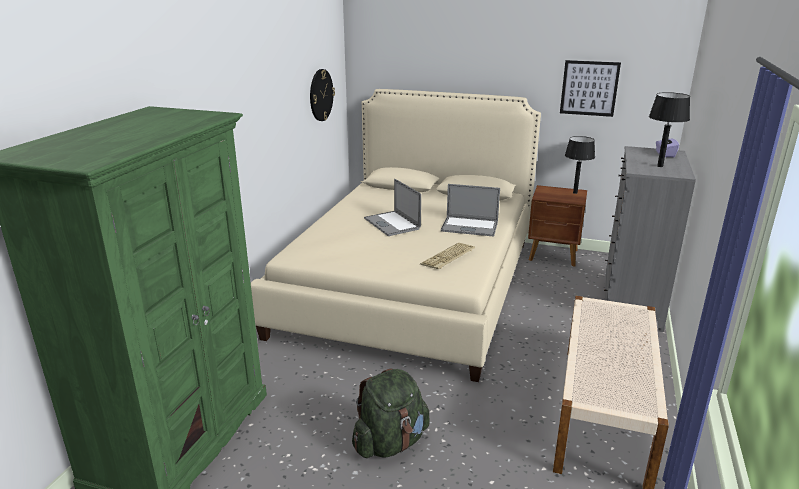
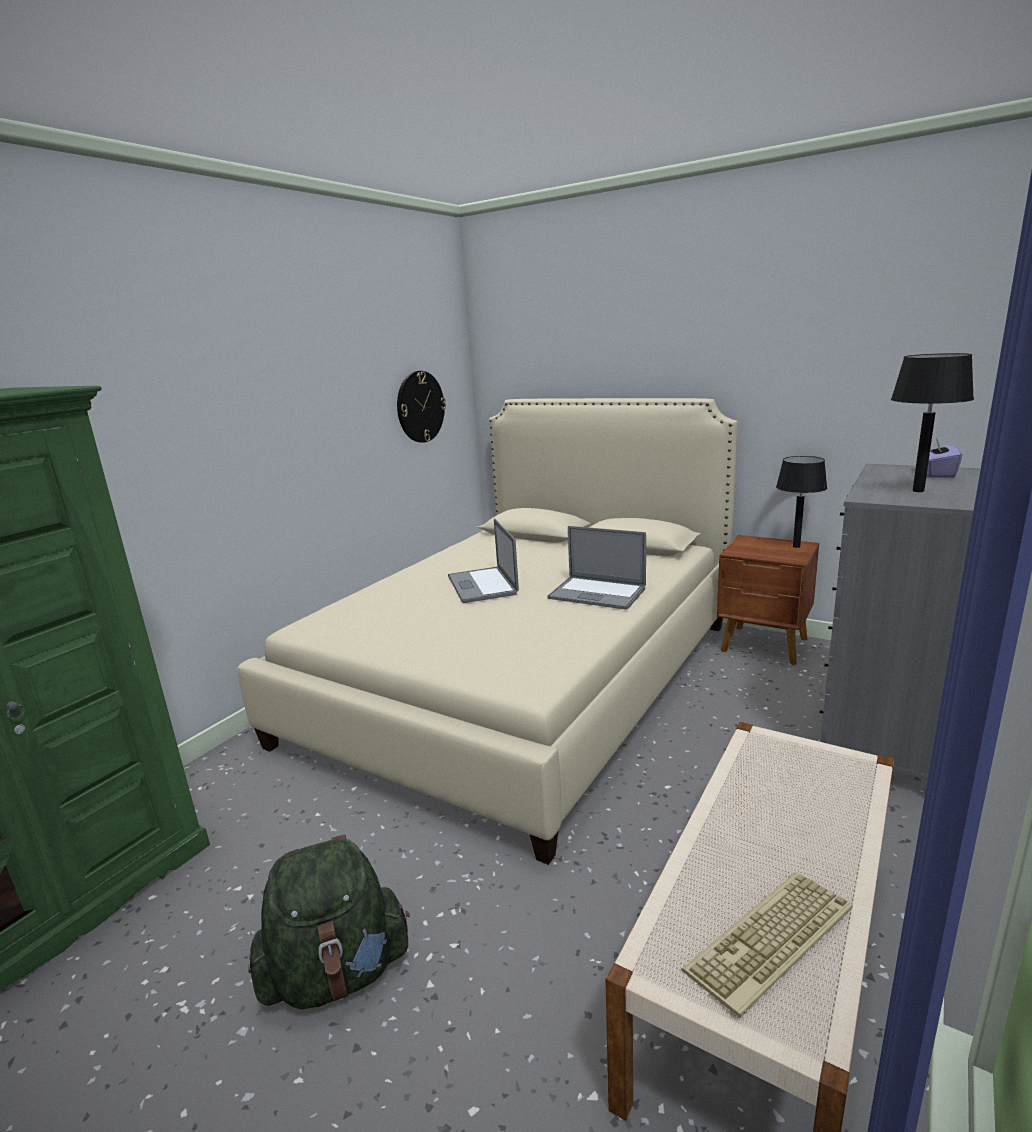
camera: 15 degrees right, 5 degrees down
(448, 257) = (532, 640): keyboard -> keyboard (771, 943)
(589, 88) = (816, 378): picture -> none

